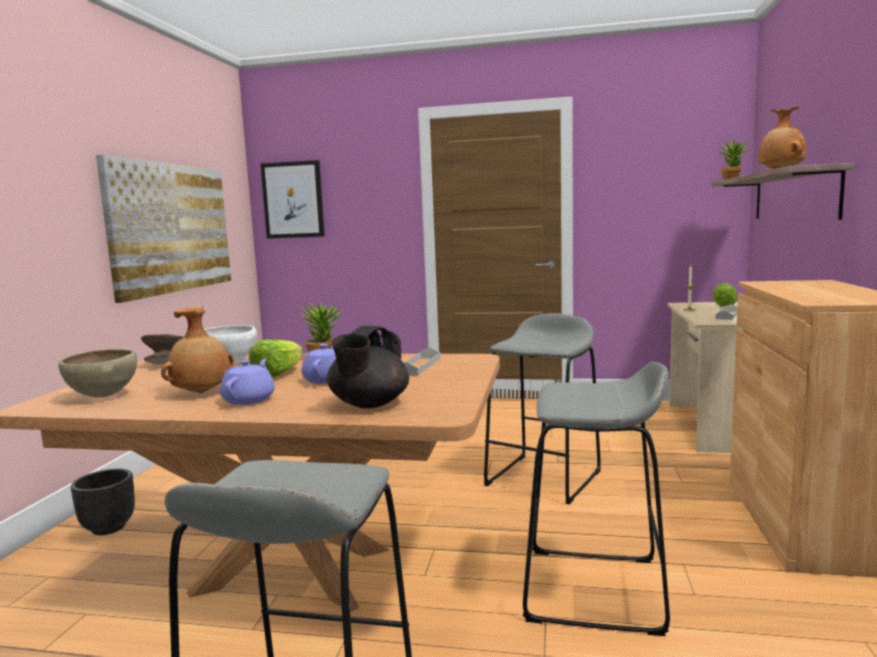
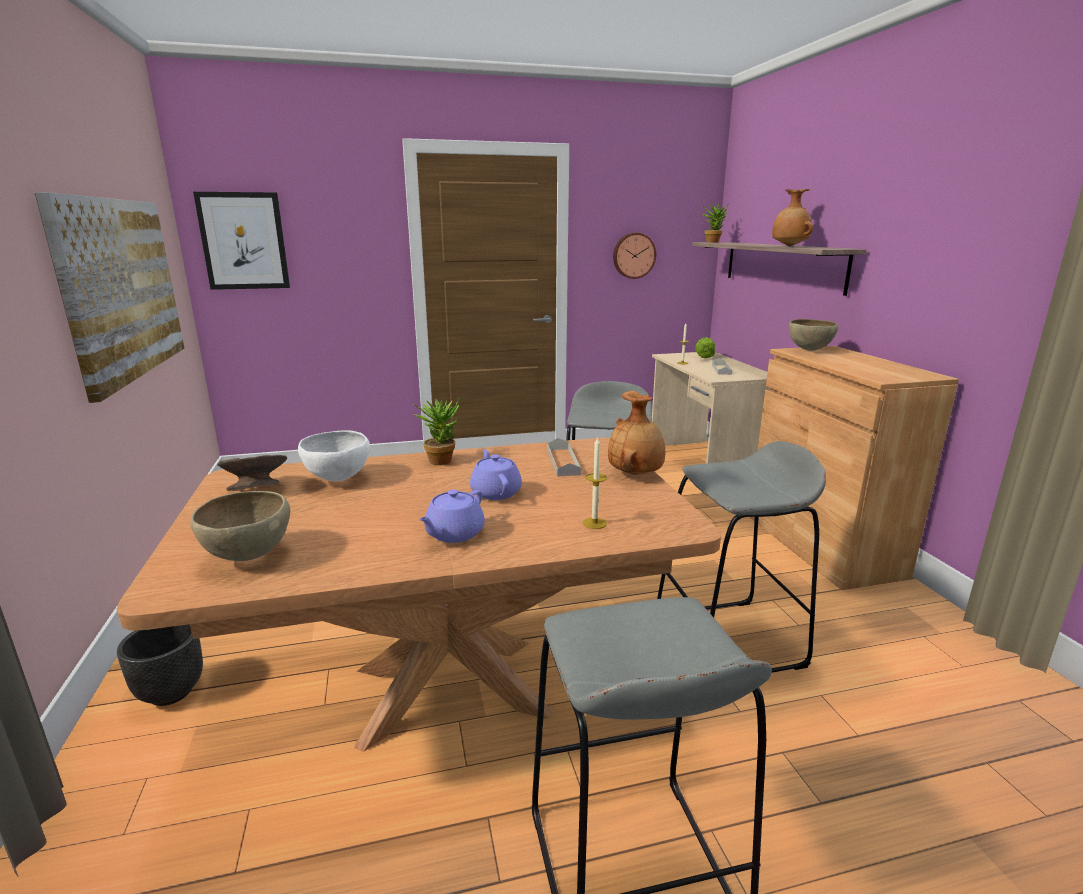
camera: 25 degrees left, 10 degrees up
(202, 392) = (377, 531): brown vase -> brown vase (636, 474)
(249, 399) = (453, 534): purple teapot -> purple teapot turned 135 degrees counterclockwise
(278, 374) = (427, 491): lettuce -> none
(368, 404) = (594, 523): black teapot -> candle
(646, 200) = (633, 255): none -> wall clock
(784, 282) = (809, 350): none -> brown bowl

